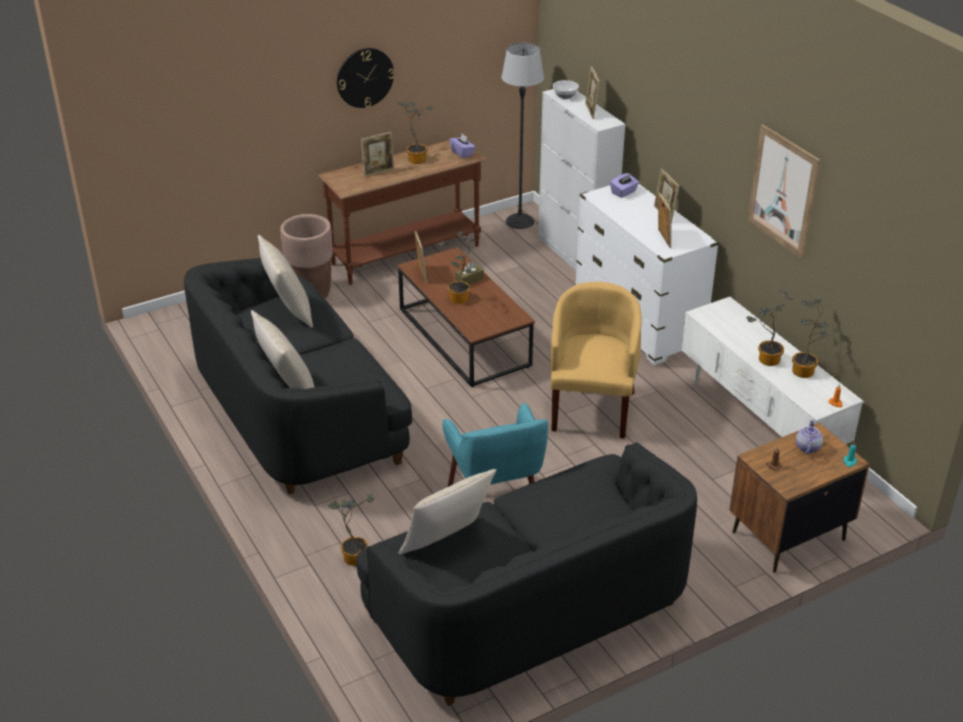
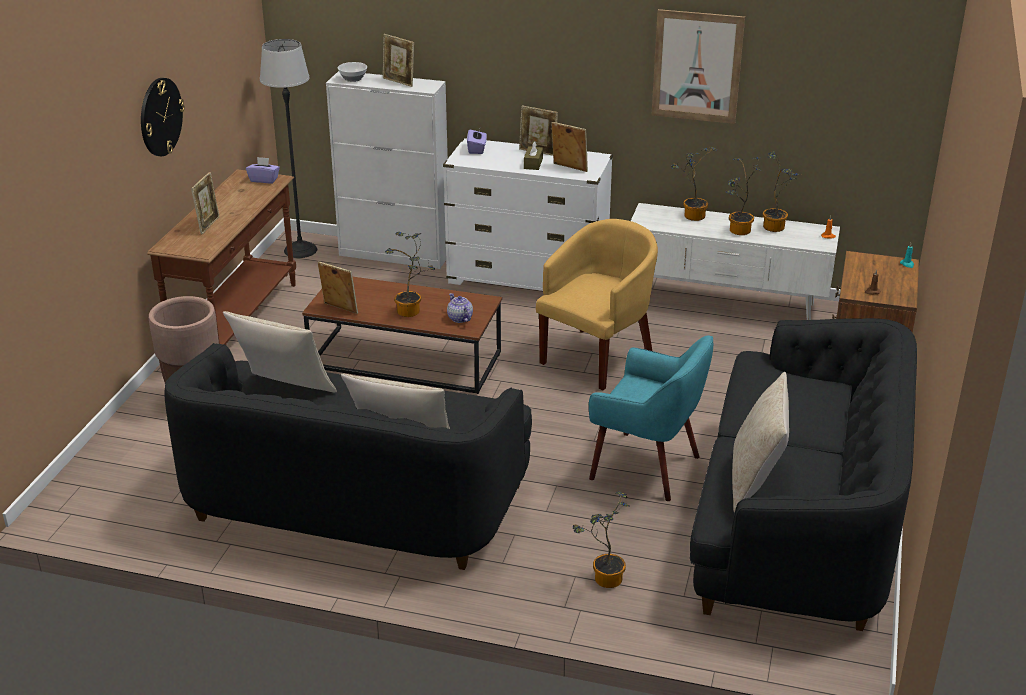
camera: 45 degrees left, 5 degrees down
(416, 158) = (227, 200): potted plant -> potted plant (691, 215)
(469, 280) = (391, 293): brown tissue box -> brown tissue box (533, 163)
(591, 408) = (597, 357): yellow armchair -> yellow armchair turned 75 degrees clockwise
(807, 447) = (868, 269): teapot -> teapot (459, 318)

